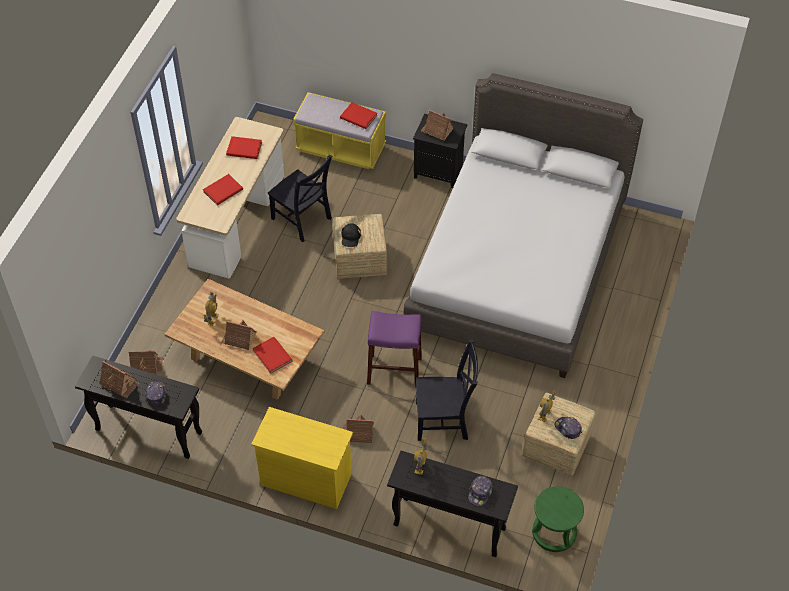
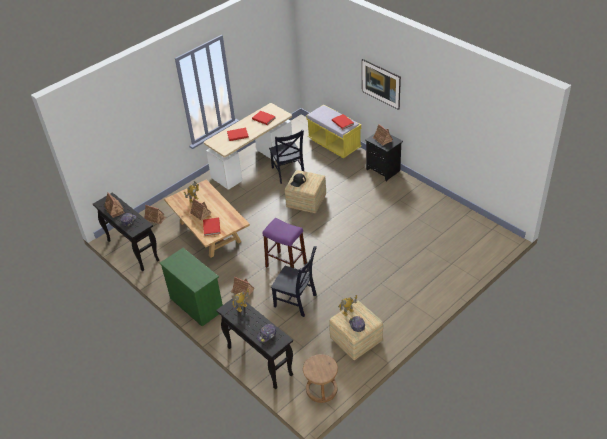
camera: 30 degrees right, 10 degrees down
(305, 479) = (196, 304): yellow dresser -> green dresser
(424, 62) = (380, 92): none -> picture
(517, 267) = (397, 233): grey bed -> none
(554, 532) = (321, 389): green stool -> brown stool

